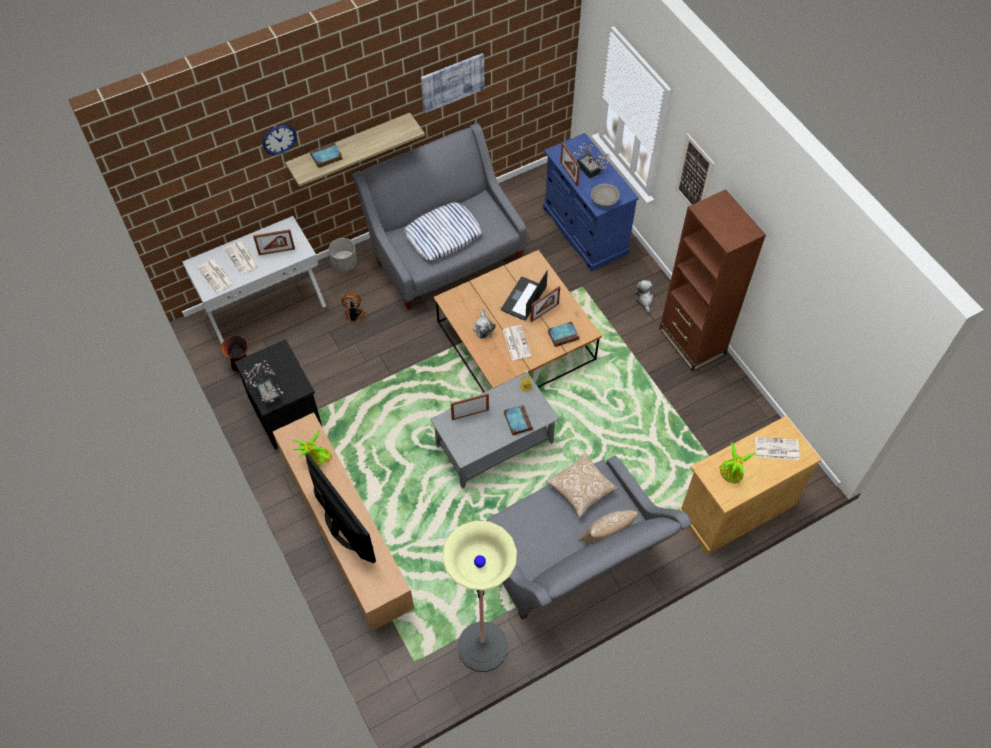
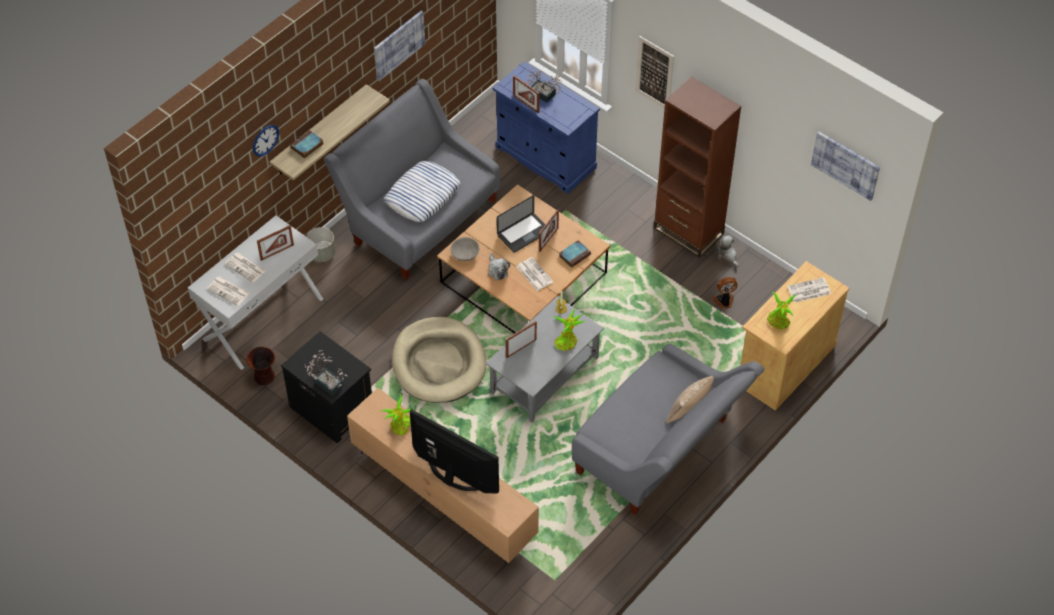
camera: 20 degrees left, 5 degrees down
(354, 315) = (355, 300): fan -> fan (724, 301)
(401, 400) = (438, 363): none -> beige dog bed
(482, 647) = (610, 548): floor lamp -> none
(517, 421) = (567, 341): book -> potted plant
(523, 299) = (523, 233): laptop -> laptop turned 135 degrees counterclockwise
(581, 489) = (650, 380): pillow -> none
(604, 200) = (569, 118): grey bowl -> grey bowl (465, 253)
(643, 299) = (628, 205): plush toy -> plush toy (727, 255)
(856, 331) = (845, 165): none -> picture

